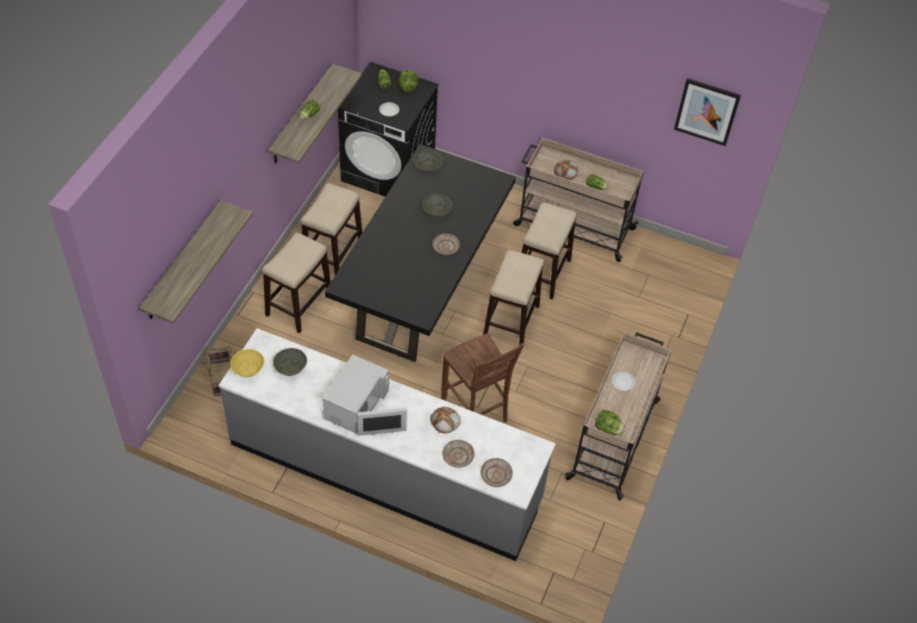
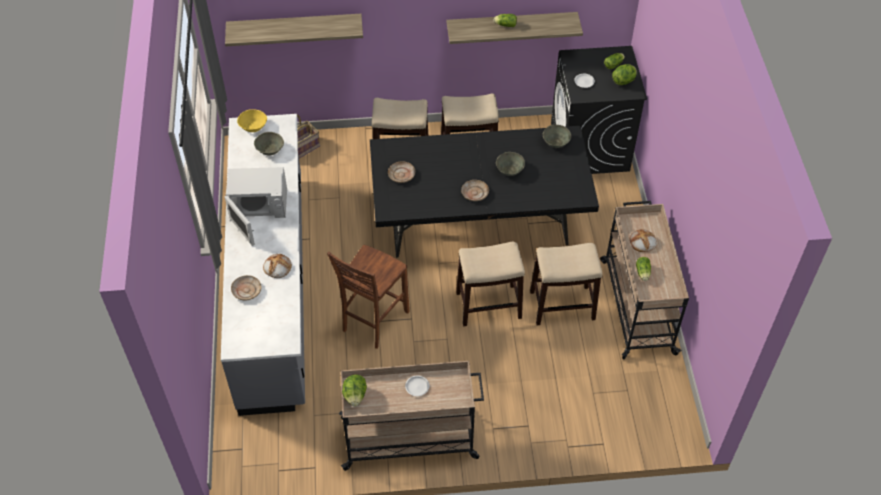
camera: 65 degrees right, 0 degrees up
(496, 475) = (242, 324): beige plate -> beige plate (401, 175)
(707, 111) = (732, 275): picture -> none

